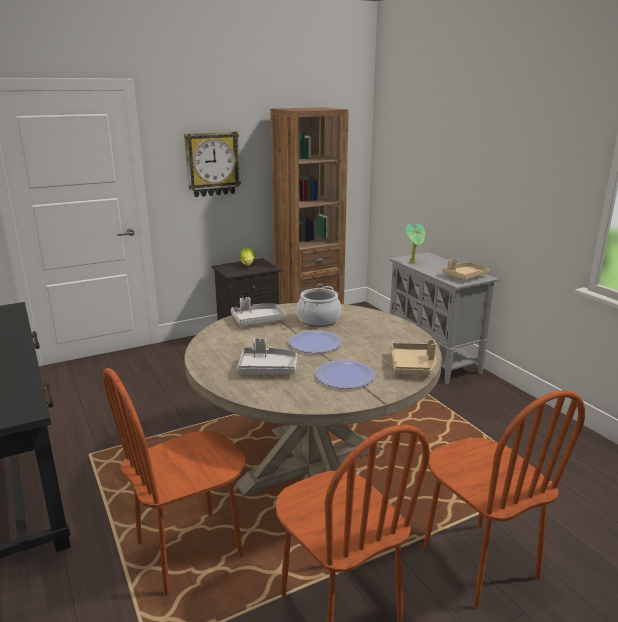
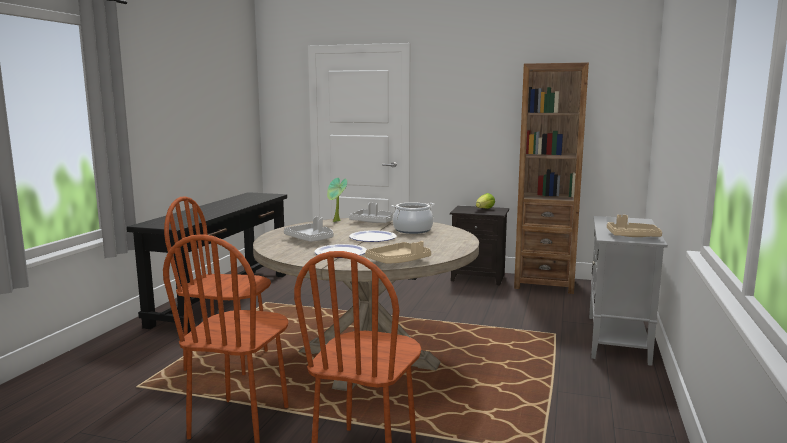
camera: 45 degrees right, 10 degrees down
(212, 164) = (469, 114): wall clock -> none
(414, 262) = (609, 221): potted plant -> potted plant (336, 221)

